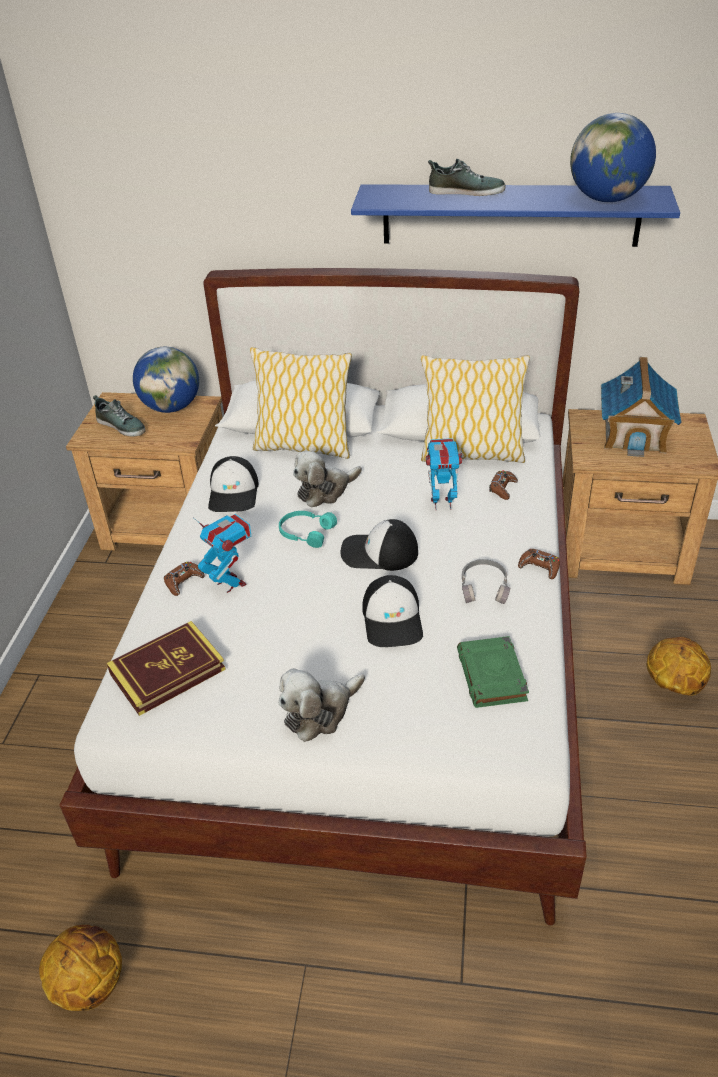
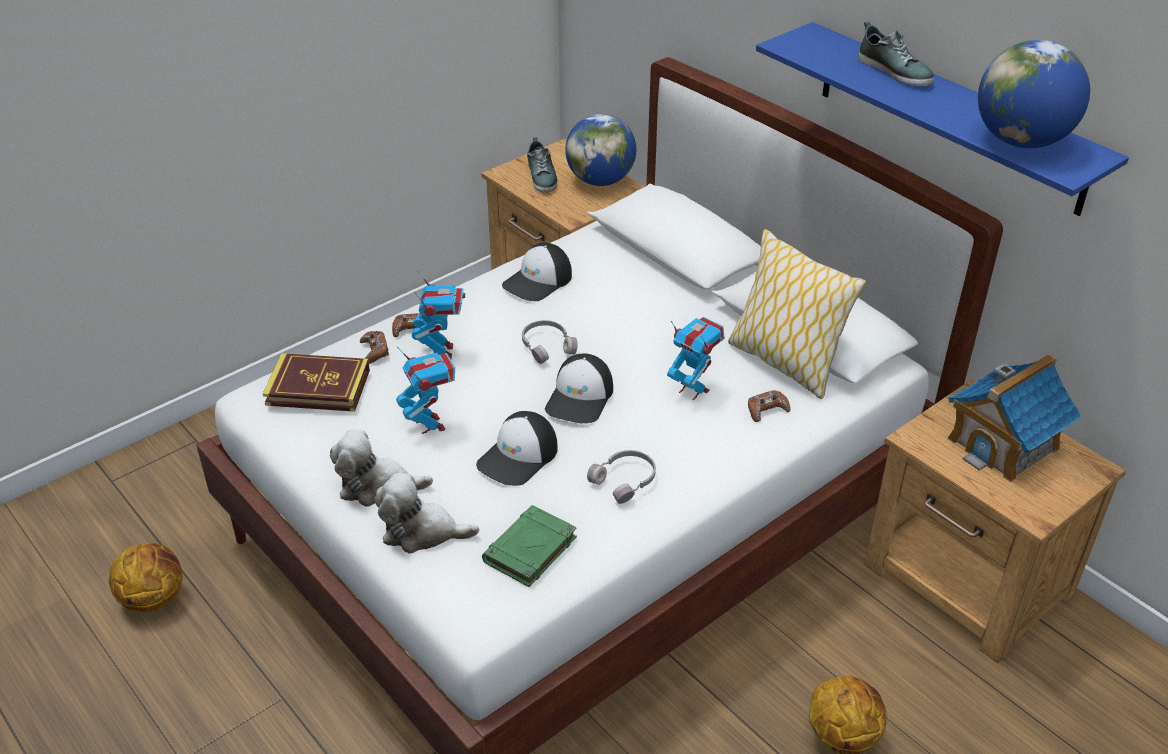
camera: 40 degrees right, 0 degrees up
(298, 640) = (430, 424): none -> toy robot
(303, 446) = (646, 272): pillow -> none
(306, 532) = (547, 346): turquoise headphones -> grey headphones
(325, 490) = (611, 321): plush toy -> plush toy (422, 532)
(379, 553) = (580, 398): cap -> cap turned 120 degrees counterclockwise
(539, 567) = (696, 496): brown game controller -> brown game controller (374, 351)

